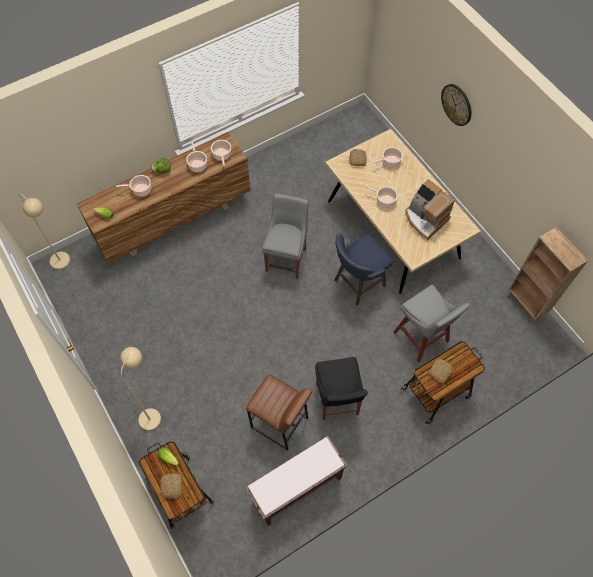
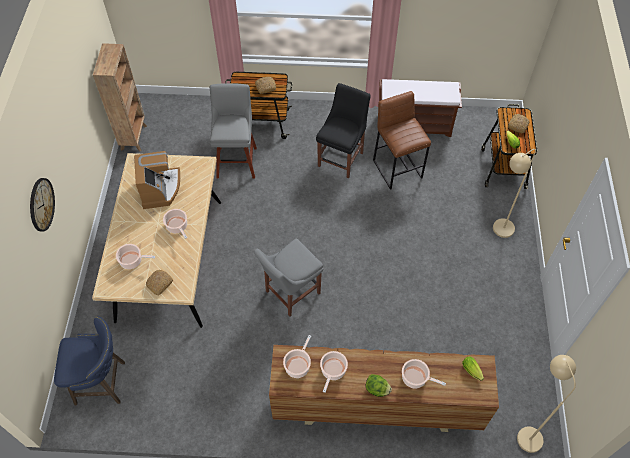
camera: 145 degrees left, 5 degrees down
(357, 284) = (248, 231): blue stool -> blue stool (103, 383)

